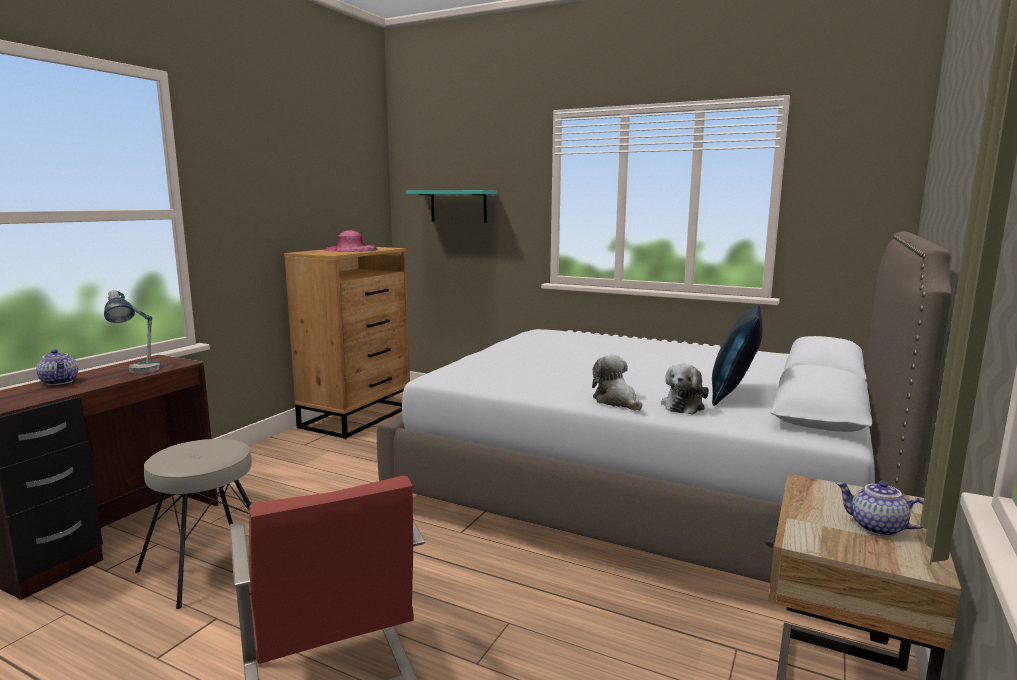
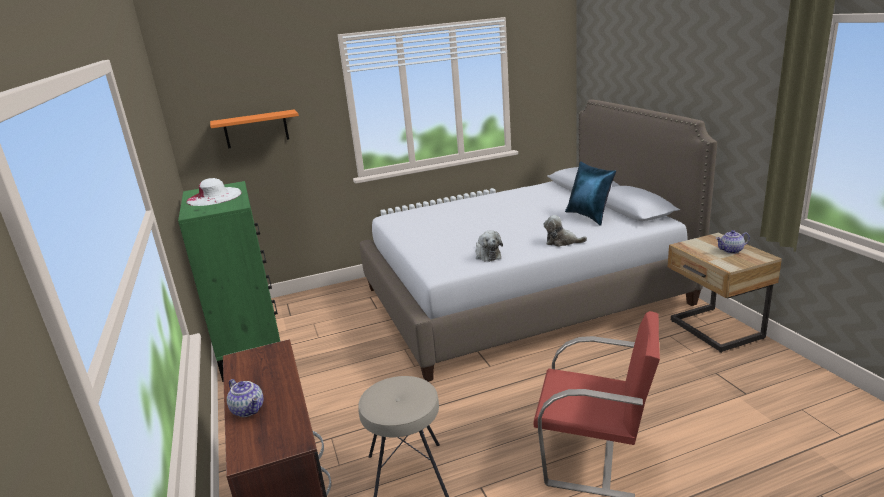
camera: 45 degrees left, 10 degrees up
(60, 382) = (249, 409): teapot -> teapot turned 45 degrees clockwise
(139, 373) = (280, 370): table lamp -> none
(351, 249) = (214, 197): pink hat -> white hat
(357, 417) = (251, 348): brown dresser -> green dresser
(458, 206) = (256, 129): turquoise shelf -> orange shelf
(683, 405) = (589, 231): plush toy -> plush toy (487, 255)

